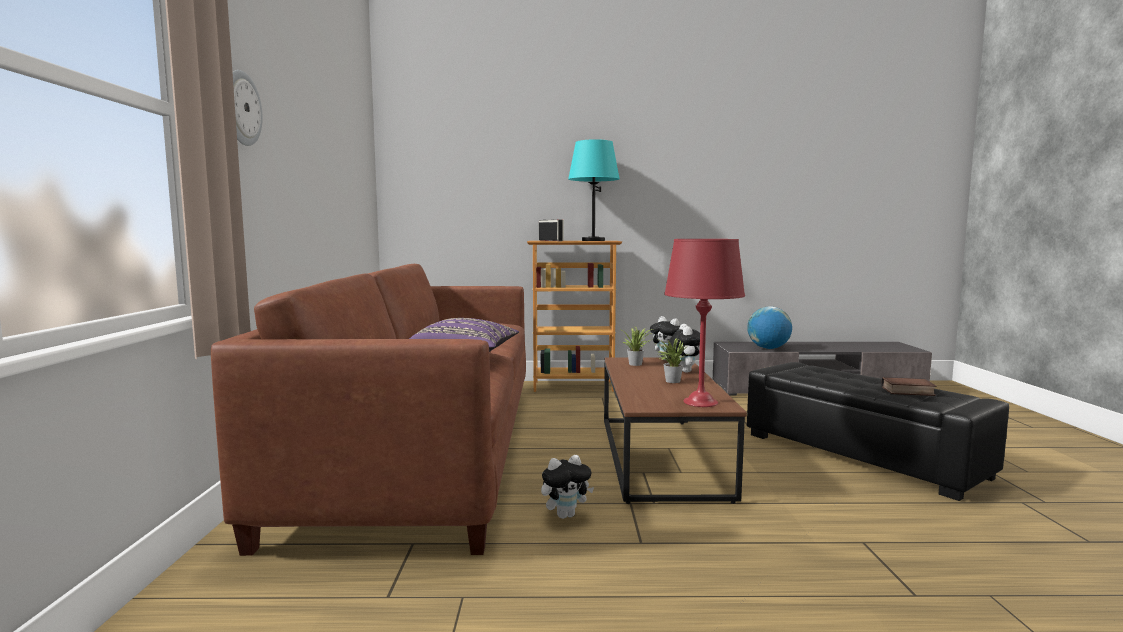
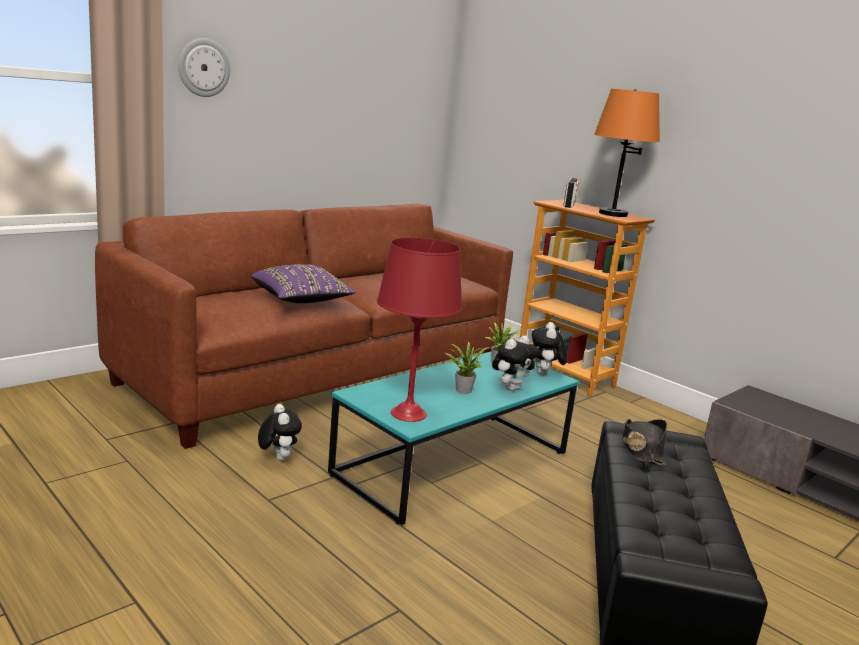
camera: 45 degrees right, 10 degrees up
(566, 515) = (278, 458): plush toy -> plush toy turned 135 degrees counterclockwise
(593, 240) = (612, 214): turquoise table lamp -> orange table lamp
(661, 456) = (453, 464): brown coffee table -> turquoise coffee table
(768, 348) = (786, 418): globe -> none
(804, 374) = (641, 449): none -> black hat
(907, 391) = (673, 518): book -> none

